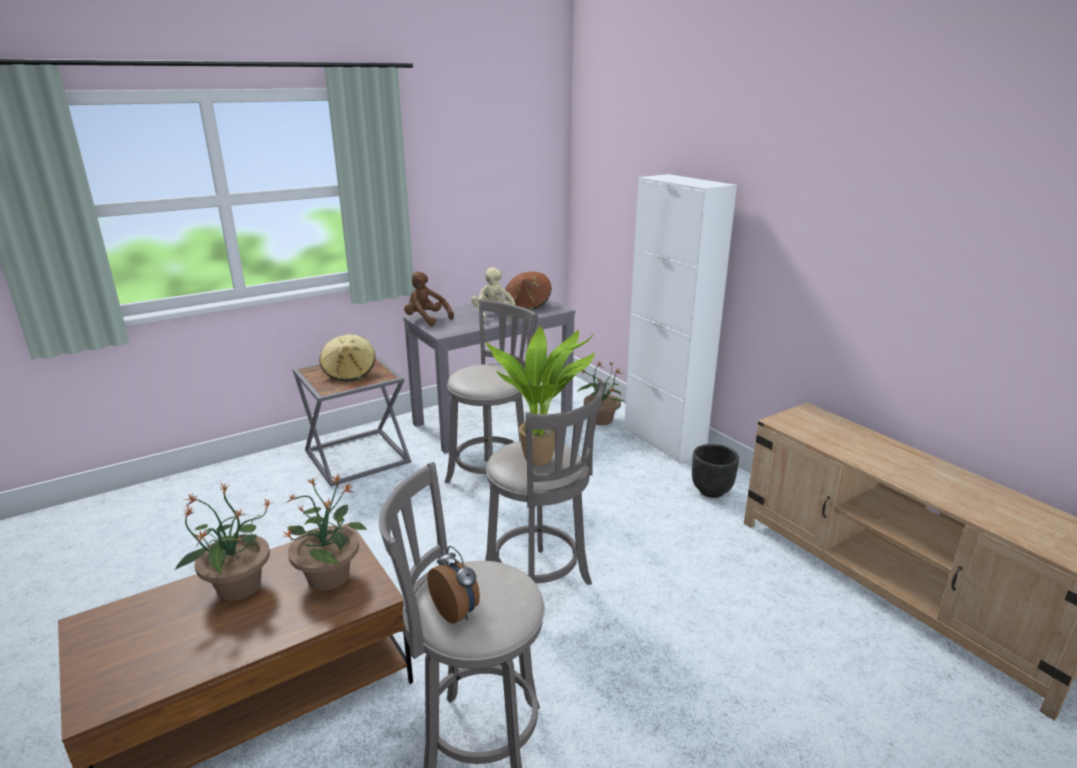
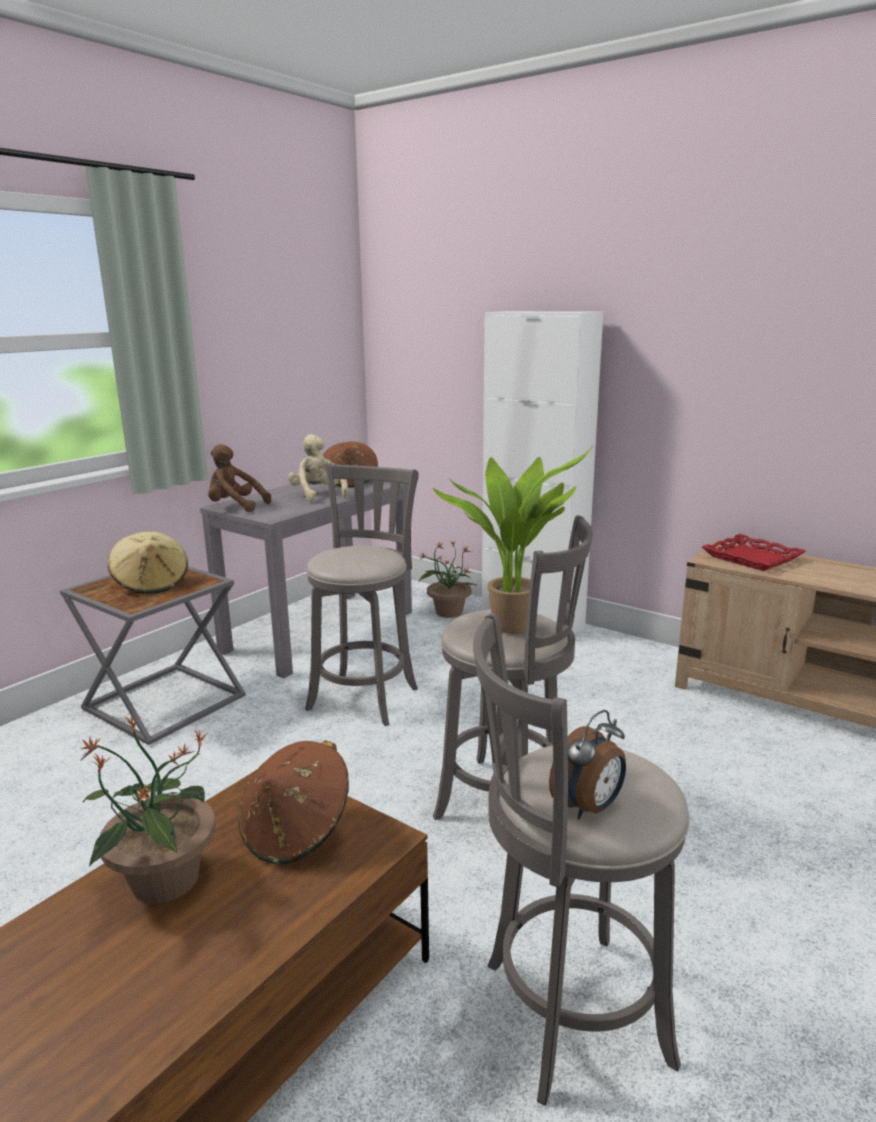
camera: 20 degrees left, 5 degrees down
(329, 576) = (296, 832): potted plant -> brown hat
(457, 612) = (589, 807): alarm clock -> alarm clock turned 105 degrees clockwise
(710, 491) = (618, 662): black planter -> none
(821, 427) = (752, 558): none -> red tray

